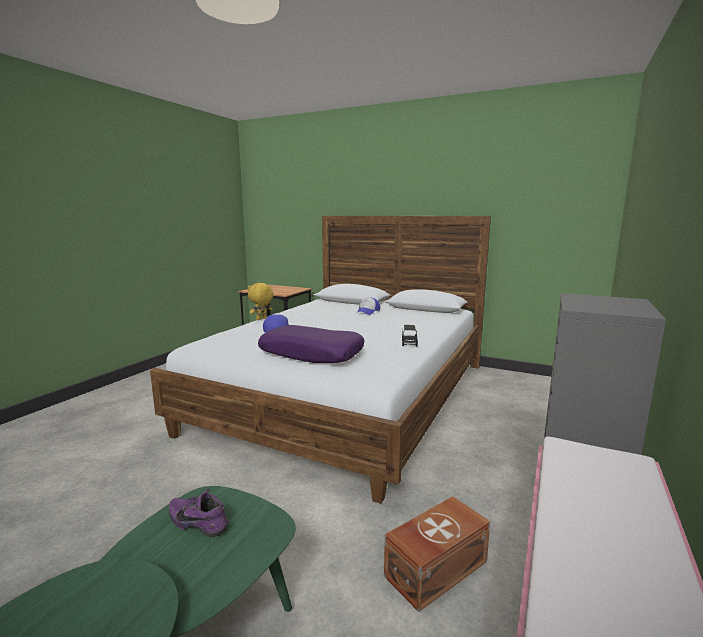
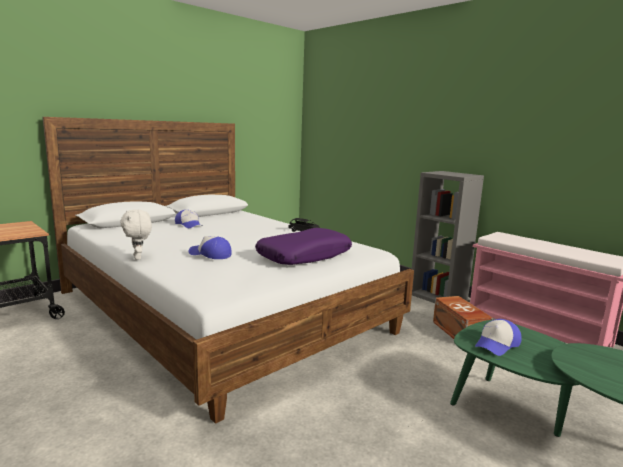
camera: 70 degrees left, 0 degrees up
(200, 522) = (497, 344): purple shoe -> cap
(261, 319) = (138, 257): yellow plush toy -> white plush toy

